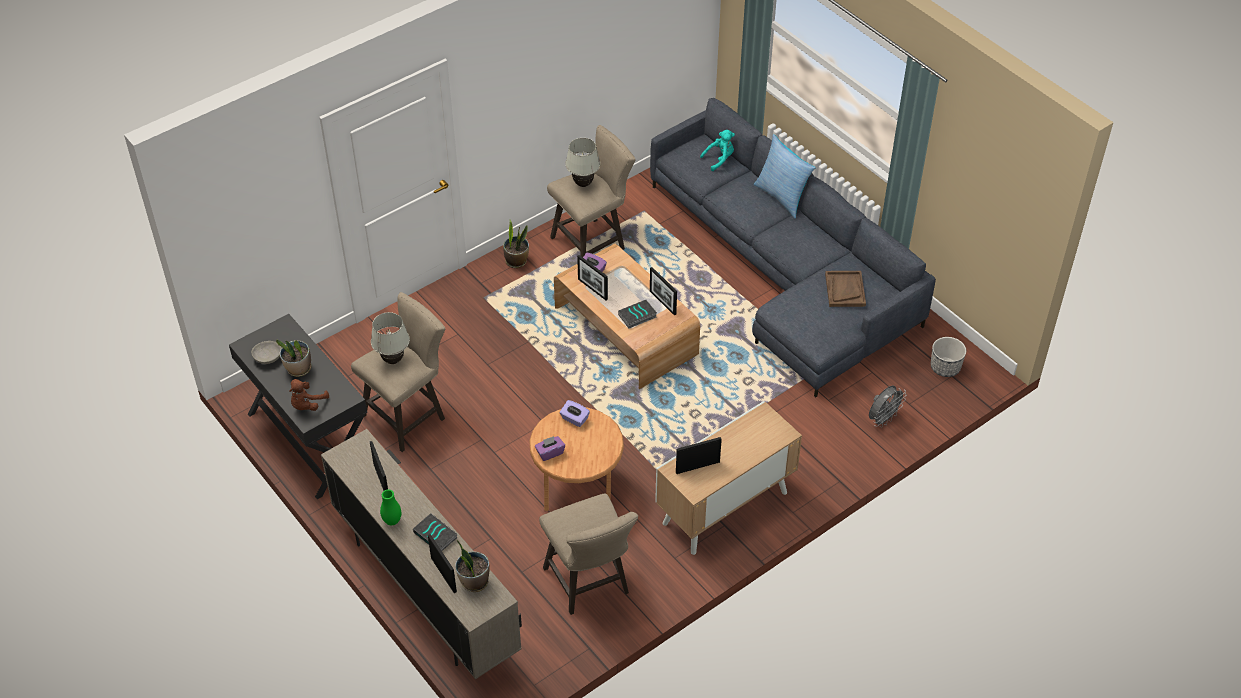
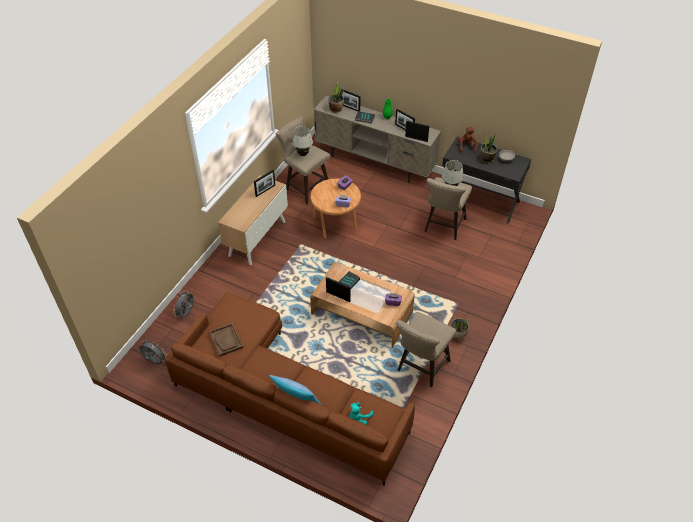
camera: 155 degrees right, 0 degrees up
(583, 184) = (431, 331): white table lamp -> white table lamp (303, 154)
(592, 289) = (384, 290): picture frame -> picture frame (416, 139)
(785, 271) = (283, 395): grey sofa -> brown sofa
(945, 367) = (154, 361): planter -> grey fan

